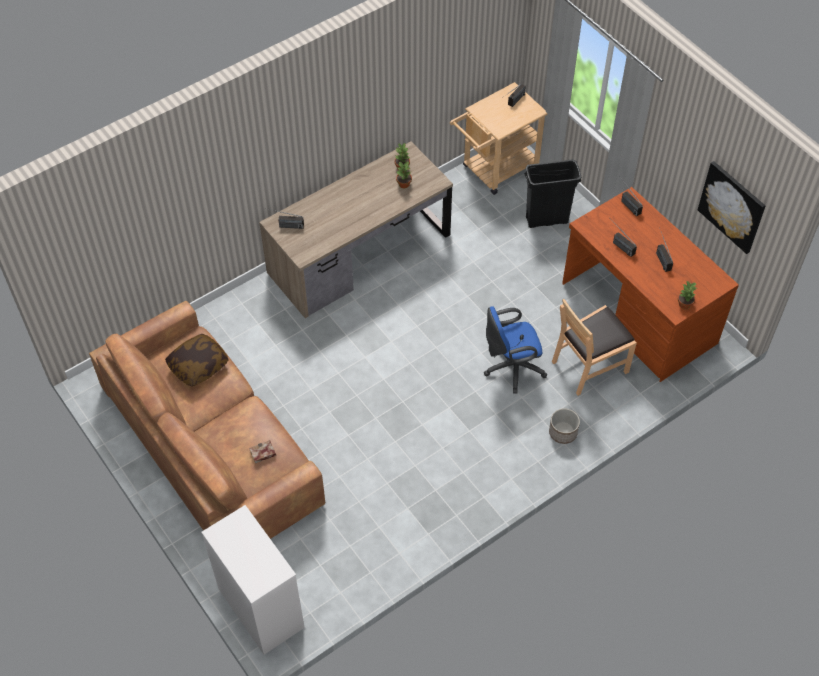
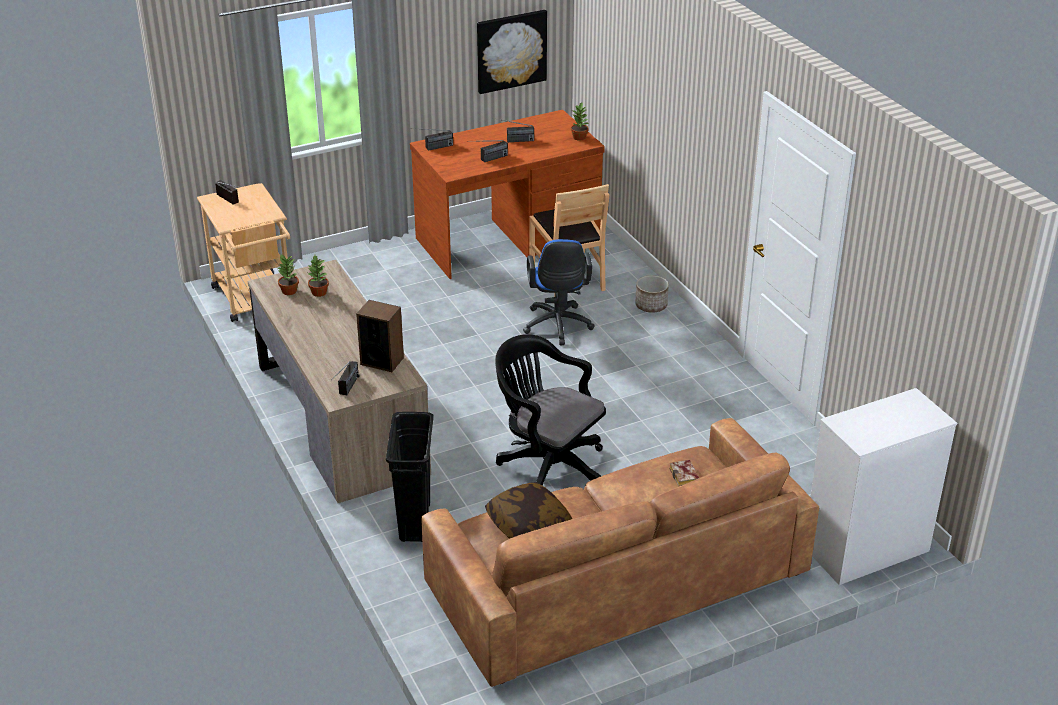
camera: 80 degrees left, 20 degrees down
(323, 238) = (382, 361): none -> speaker
(328, 387) = (548, 465): none -> black office chair
(547, 220) = (352, 276): black trash can -> black trash can (415, 521)

